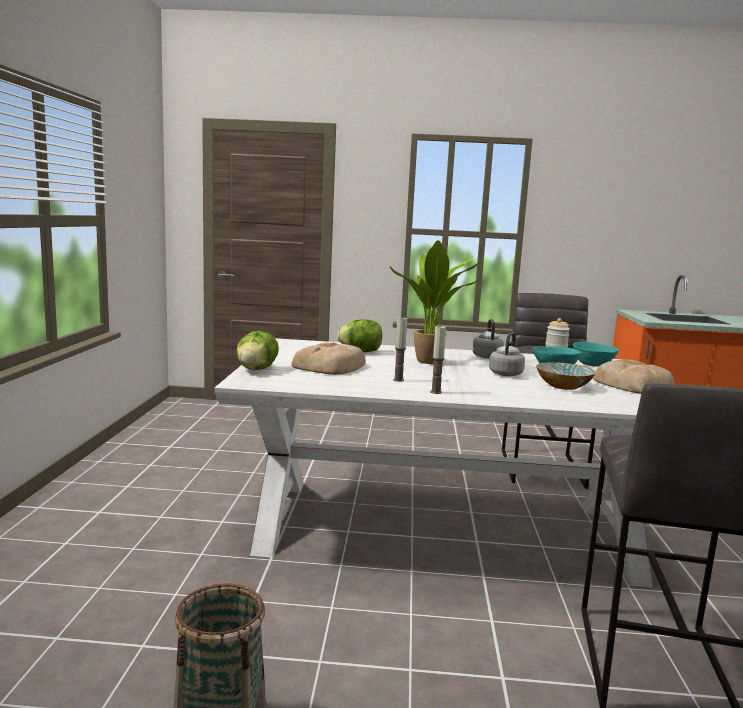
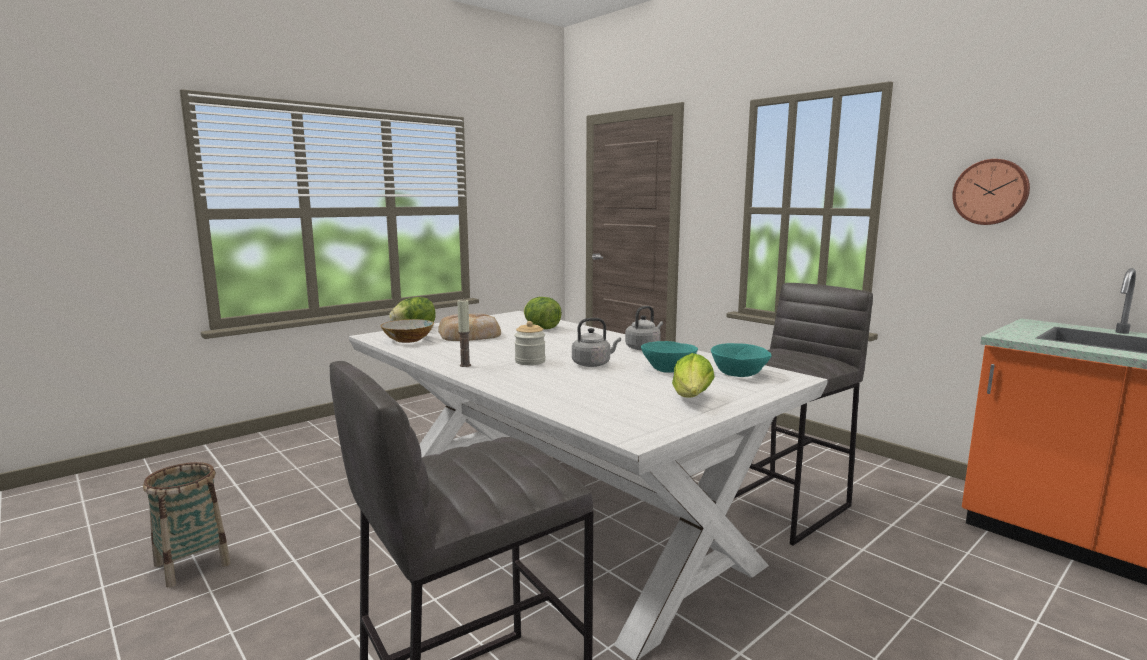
camera: 45 degrees right, 0 degrees up
(398, 380) = (477, 352): candle -> none
(431, 362) = (564, 344): potted plant -> none
(556, 347) = (790, 353): jar -> jar (530, 361)
(564, 386) = (601, 384): bowl -> bowl (408, 340)
(597, 225) = (991, 192): none -> wall clock
(631, 384) = (691, 399): bread -> lettuce

